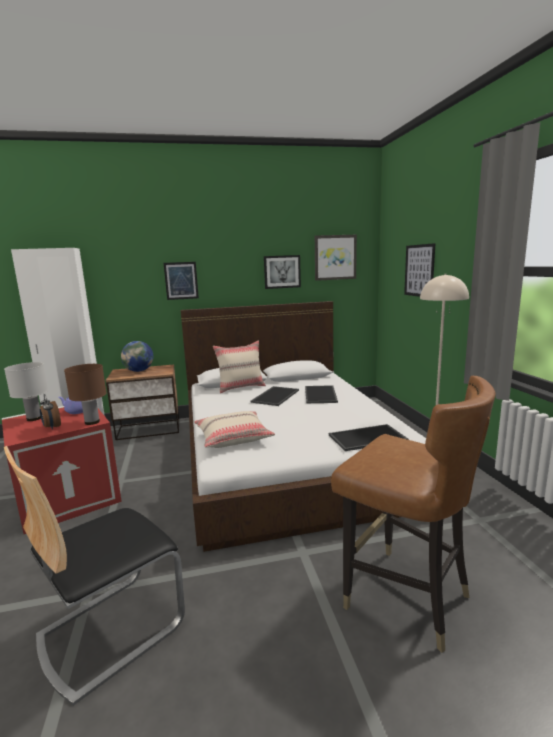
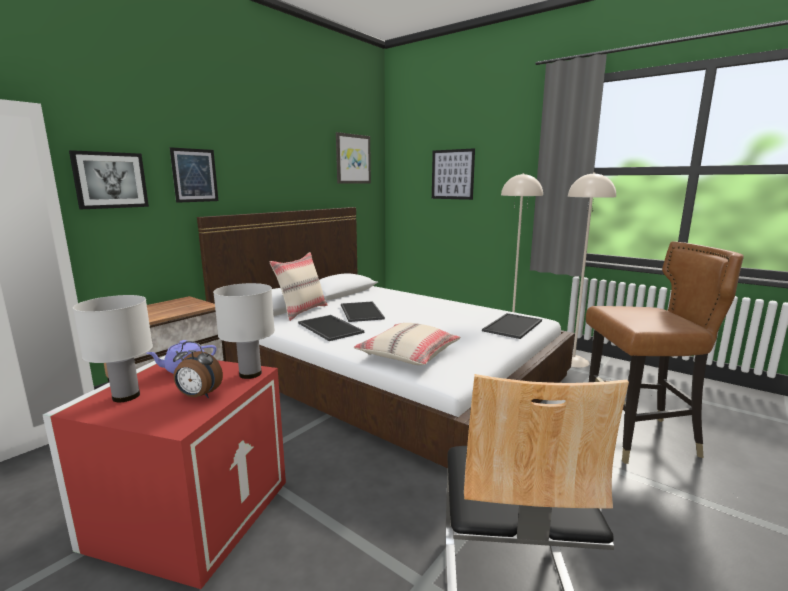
camera: 40 degrees left, 0 degrees up
(92, 422) = (250, 374): brown table lamp -> white table lamp
(139, 371) = (153, 310): globe -> none
(282, 271) = (307, 171): picture -> picture (110, 180)
(321, 394) = (401, 303): tray -> tray (331, 328)
(479, 499) = (573, 361): none -> beige floor lamp

